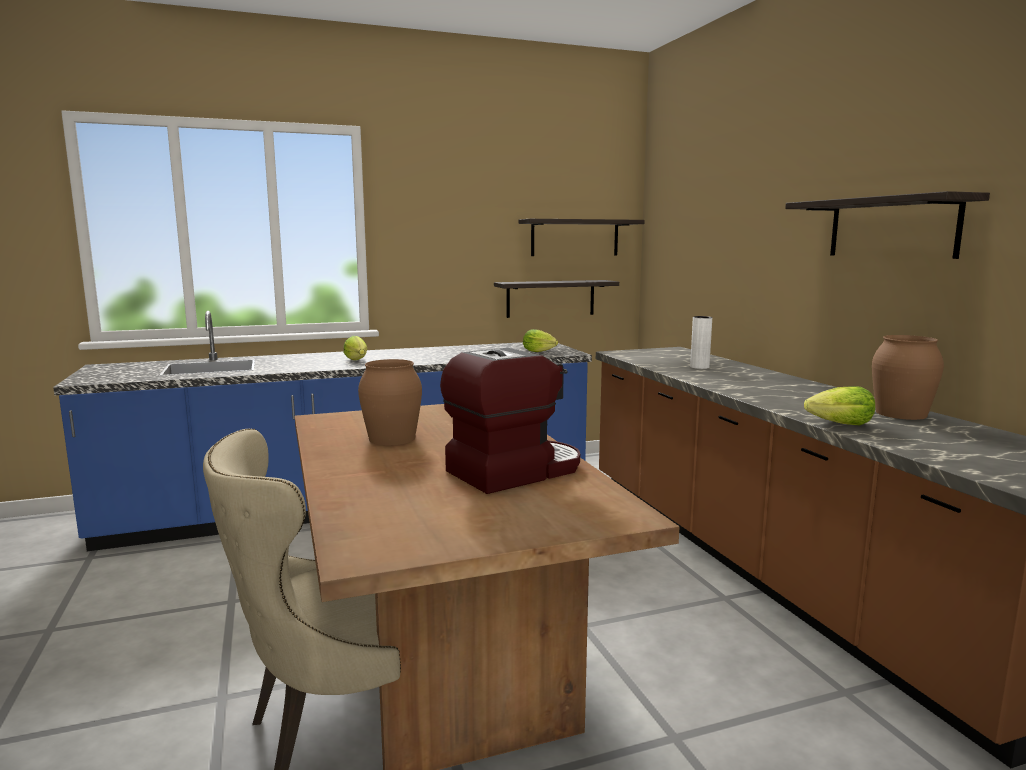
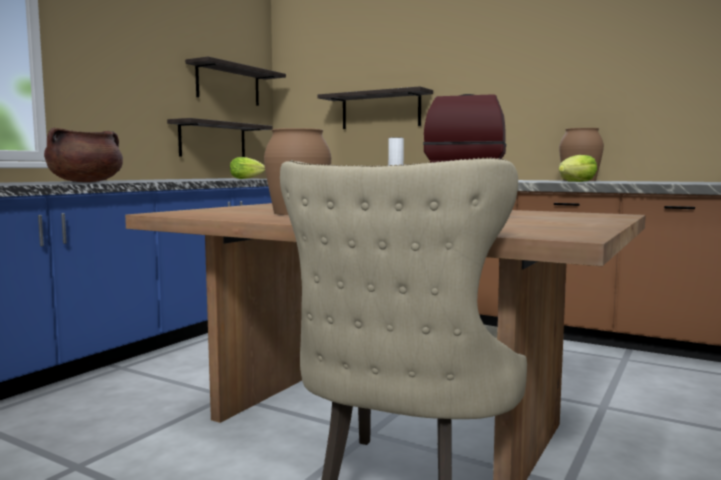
camera: 40 degrees left, 5 degrees down
(357, 360) = (86, 182): lettuce -> brown cooking pot
(891, 228) = (537, 64): shelf -> shelf (380, 110)

